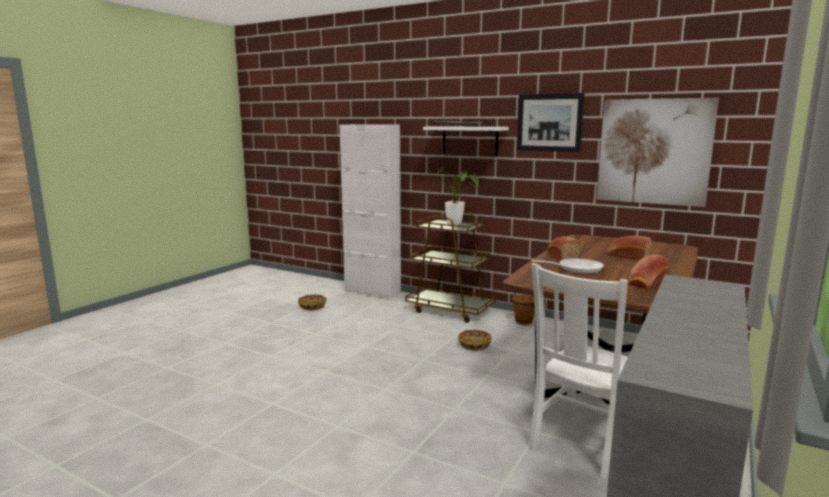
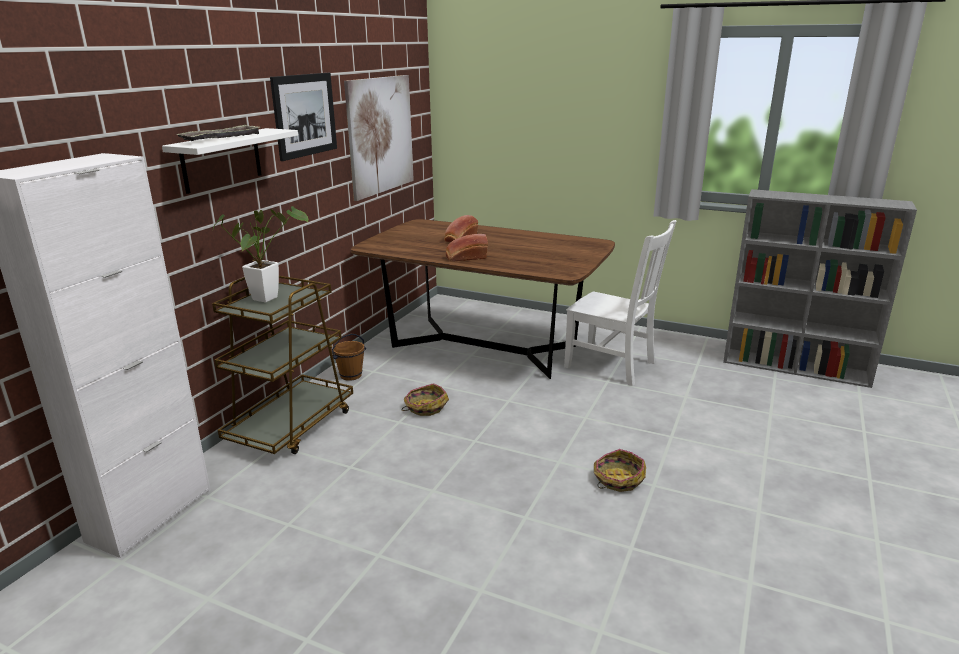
camera: 95 degrees left, 10 degrees up
(312, 306) = (214, 591): basket -> basket (618, 479)
(576, 269) = (513, 256): frying pan -> none
(646, 283) = (551, 241): bread -> none

